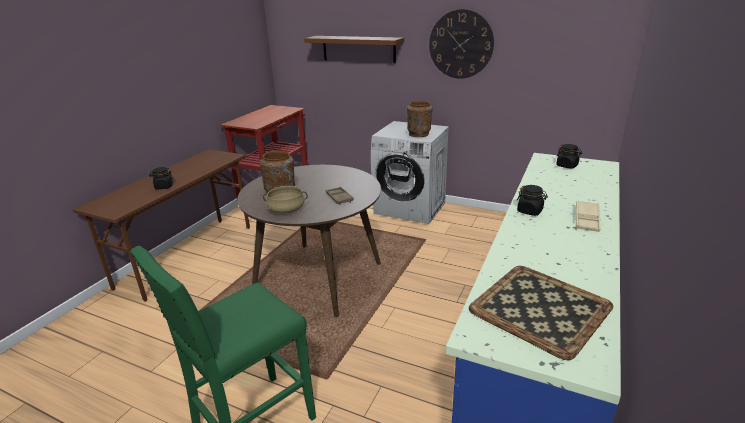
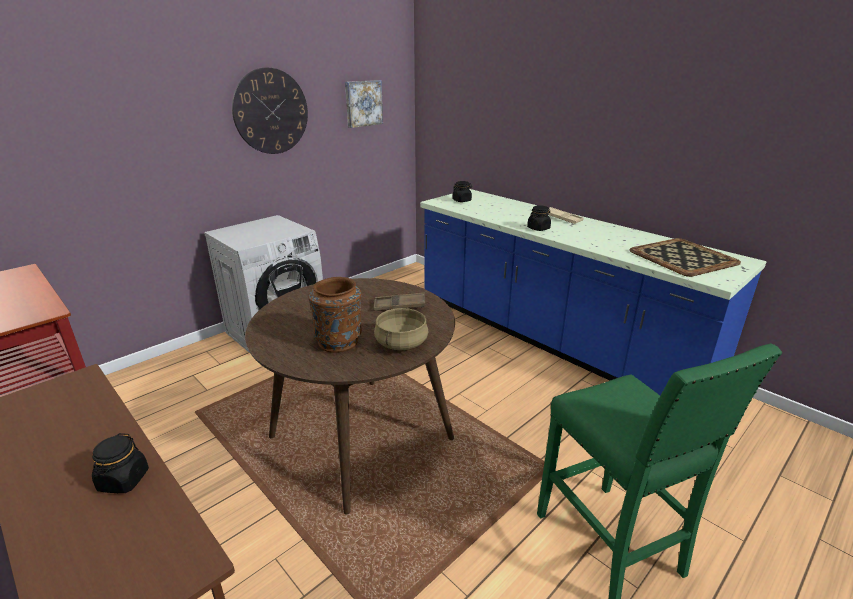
camera: 70 degrees left, 0 degrees up
(358, 49) = (117, 137): brown shelf -> none
(419, 134) = (279, 230): brown vase -> none
(560, 47) = (363, 103): none -> picture

